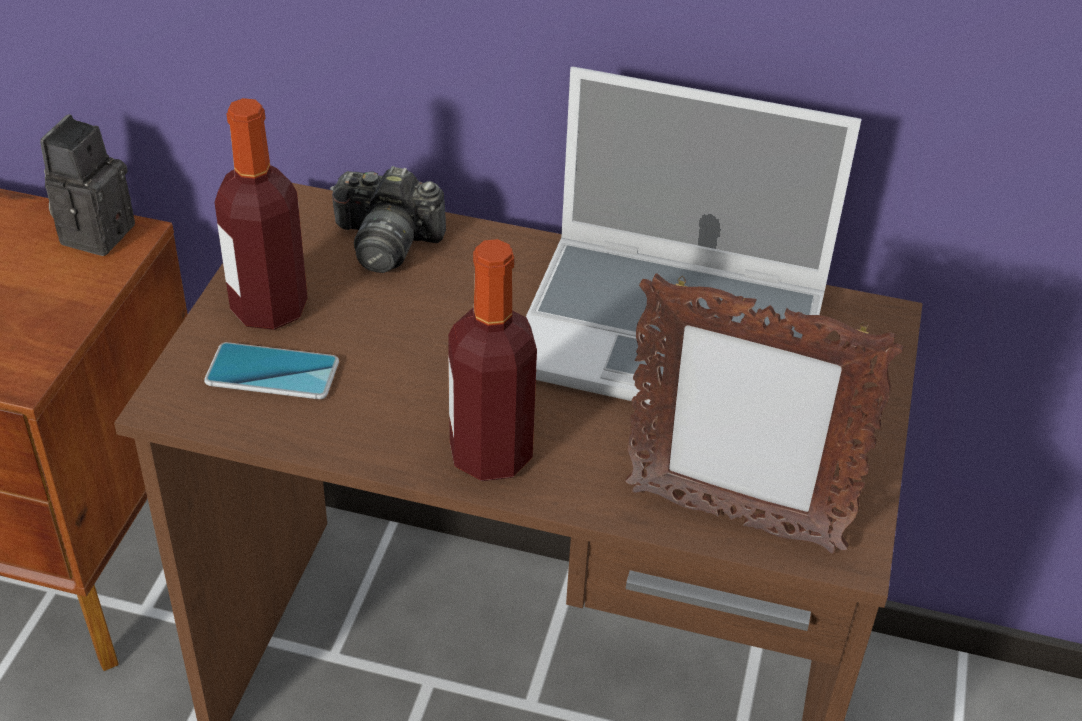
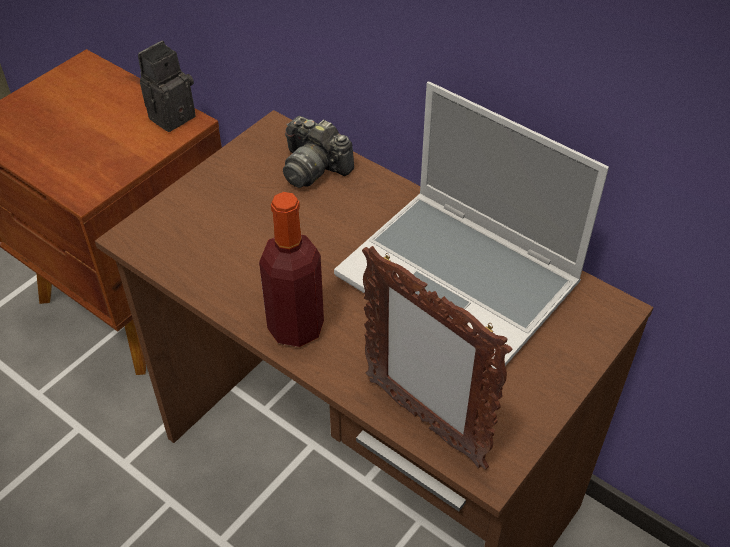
camera: 25 degrees right, 5 degrees up
(269, 308) = (220, 192): bottle -> none
(272, 373) = (198, 235): phone -> none

